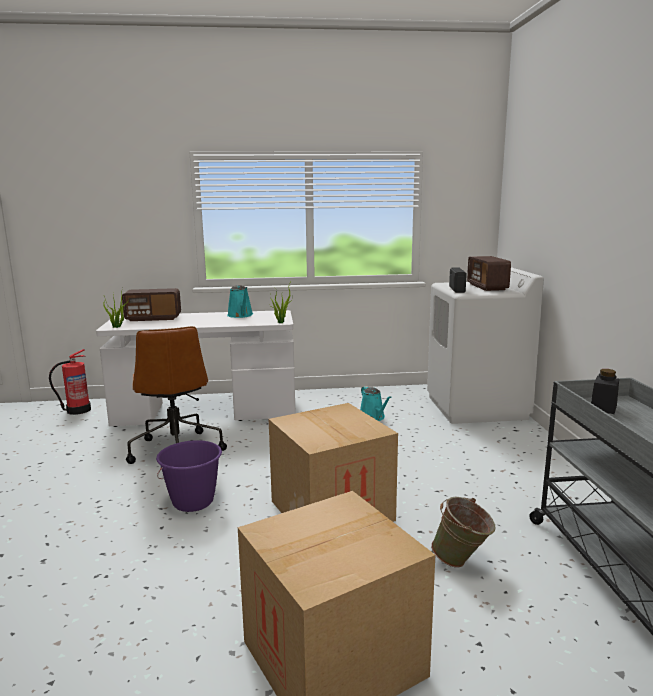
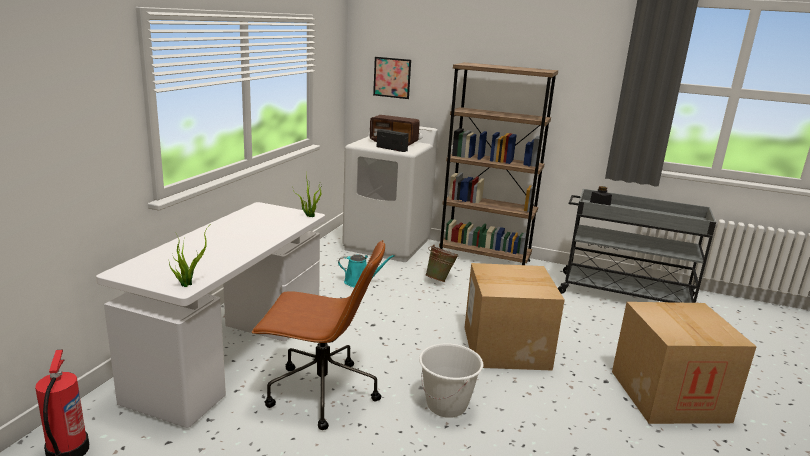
camera: 65 degrees left, 5 degrees up
(153, 318) = (172, 259): radio -> none
(193, 502) = (447, 405): purple bucket -> white bucket
(241, 315) = (245, 222): turquoise watering can -> none
(462, 562) = (591, 327): green bucket -> green bucket (440, 279)
(522, 215) = (392, 77): none -> picture
(543, 456) = (484, 258): none -> brown bookcase

